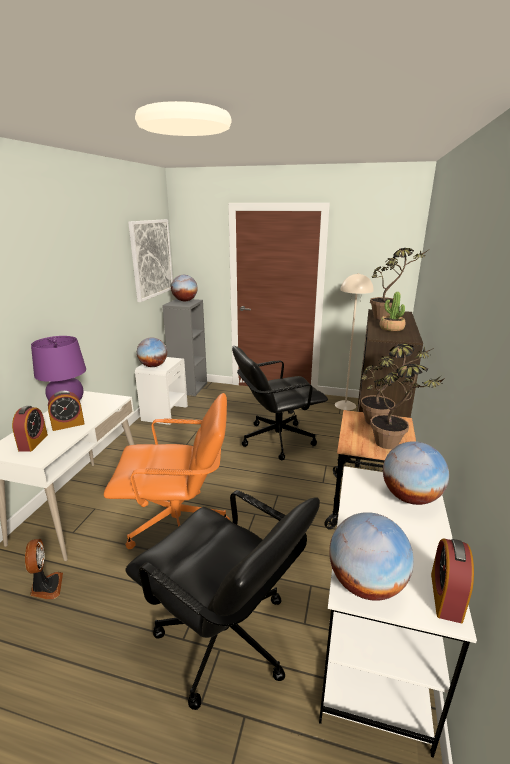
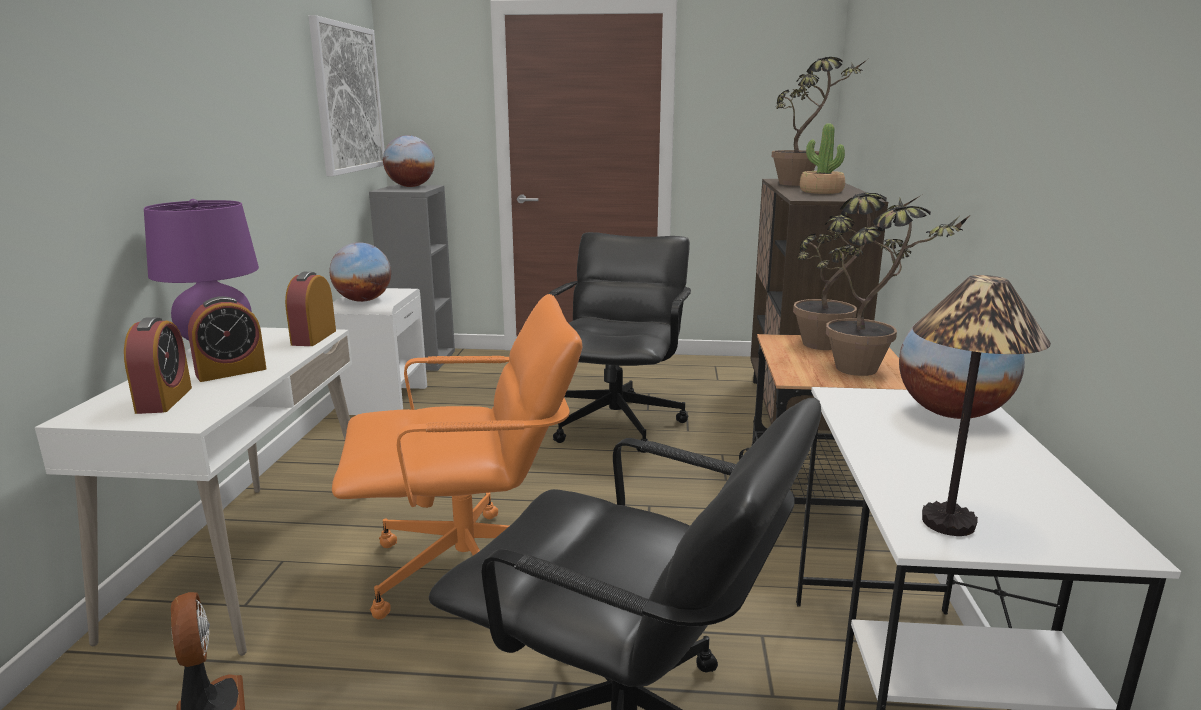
camera: 10 degrees left, 5 degrees down
(276, 439) = (617, 423): black office chair -> black office chair turned 135 degrees clockwise
(345, 405) = (724, 367): beige floor lamp -> none
(365, 583) = (947, 523): globe -> table lamp
(446, 596) = (1094, 524): alarm clock -> alarm clock (314, 337)

